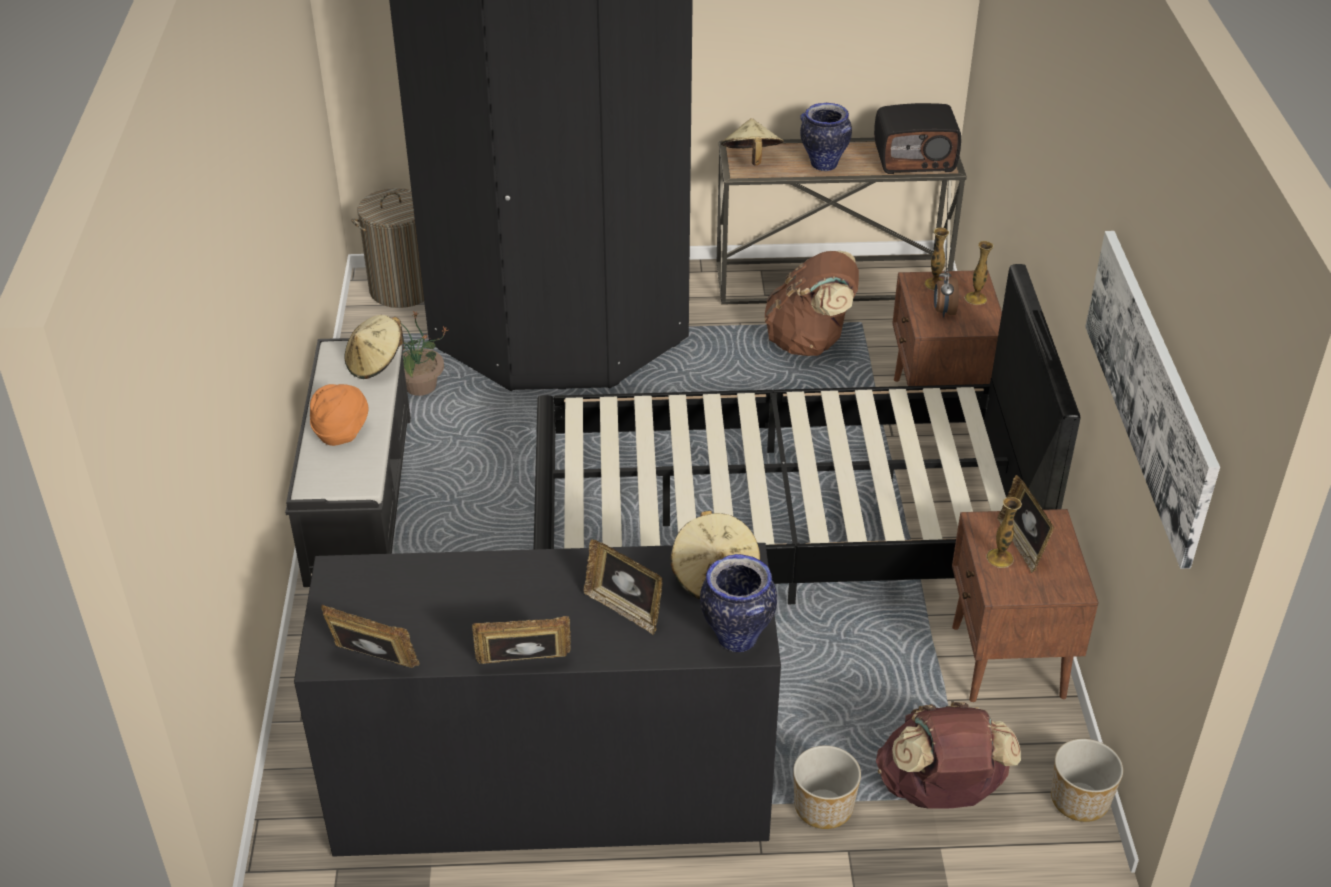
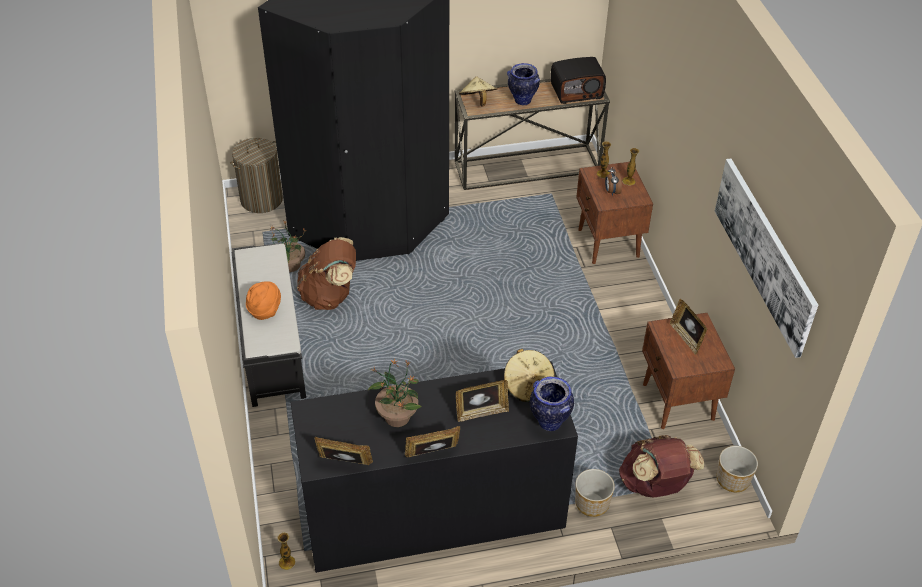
camera: 10 degrees left, 5 degrees up
(375, 363) = (273, 261): beige hat -> none
(482, 598) = (397, 416): none -> potted plant
(624, 609) = (481, 412): picture frame -> picture frame turned 45 degrees counterclockwise
(780, 527) = (531, 333): black bed -> none
(810, 342) = (523, 210): brown backpack -> brown backpack (330, 296)
(999, 558) = (675, 348): vase -> vase (287, 562)

